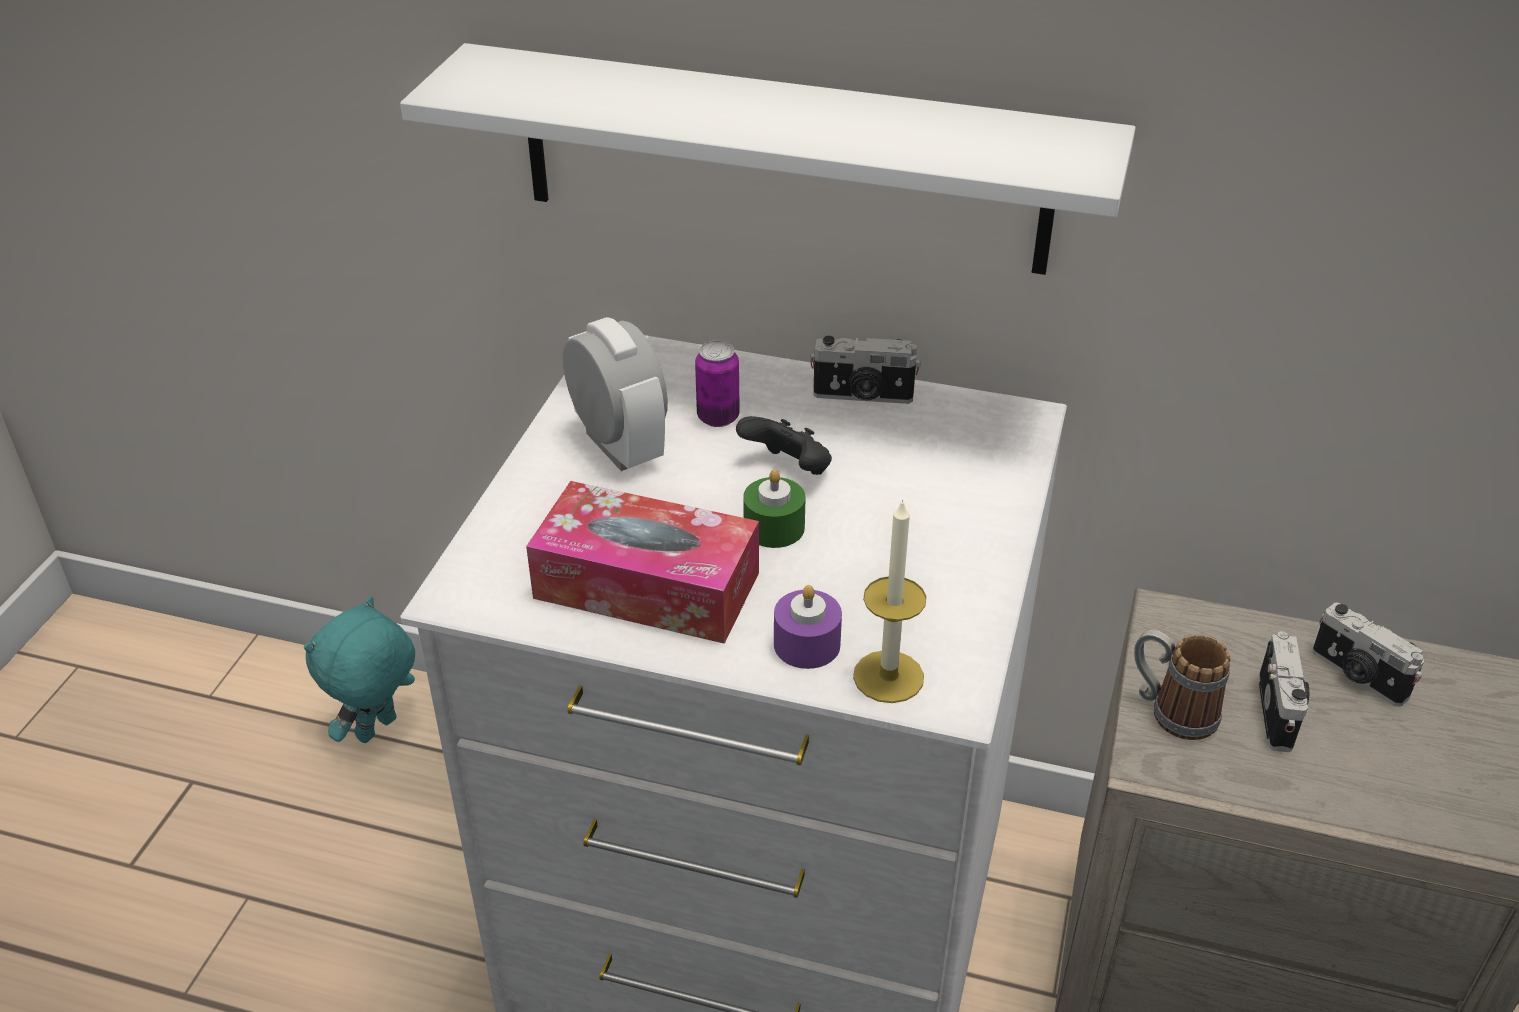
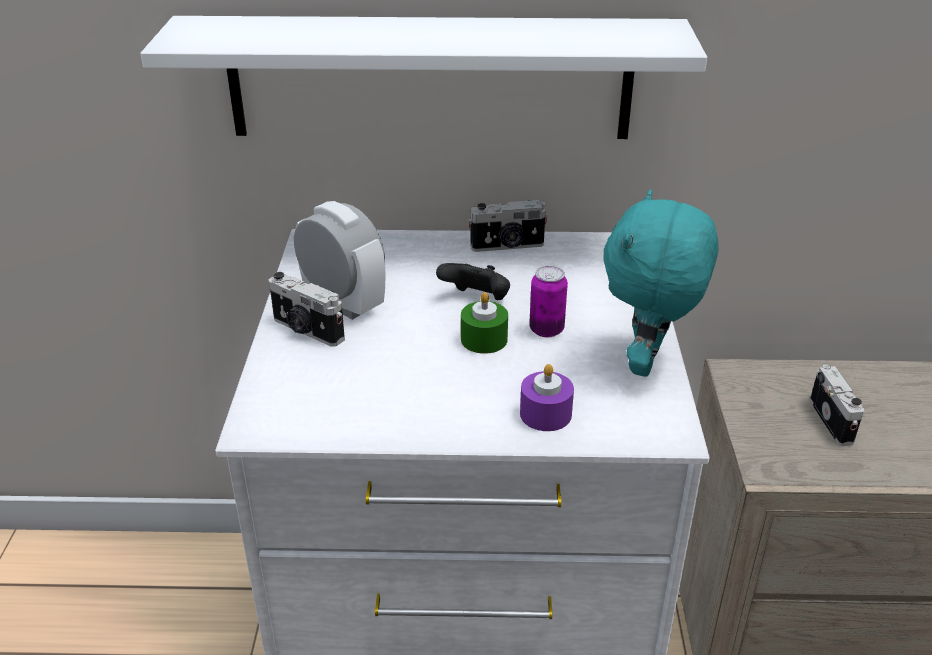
camera: 15 degrees left, 5 degrees down
(378, 730) = (133, 582): turquoise plush toy -> turquoise plush toy (648, 363)
(647, 585) = (406, 394): tissue box -> none
(718, 417) = (409, 274): can -> can (546, 330)
(888, 676) = (615, 425): candle -> none
(1171, 711) = (764, 433): mug -> none
(1357, 676) = (870, 389): camera -> camera (306, 330)

